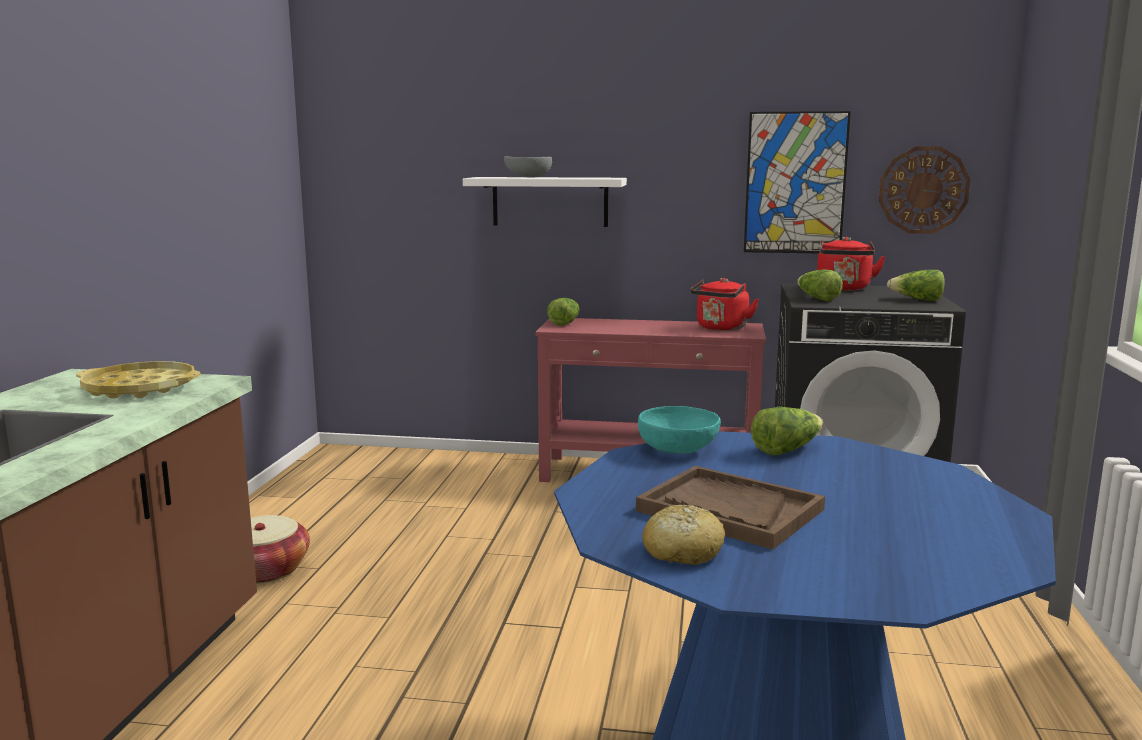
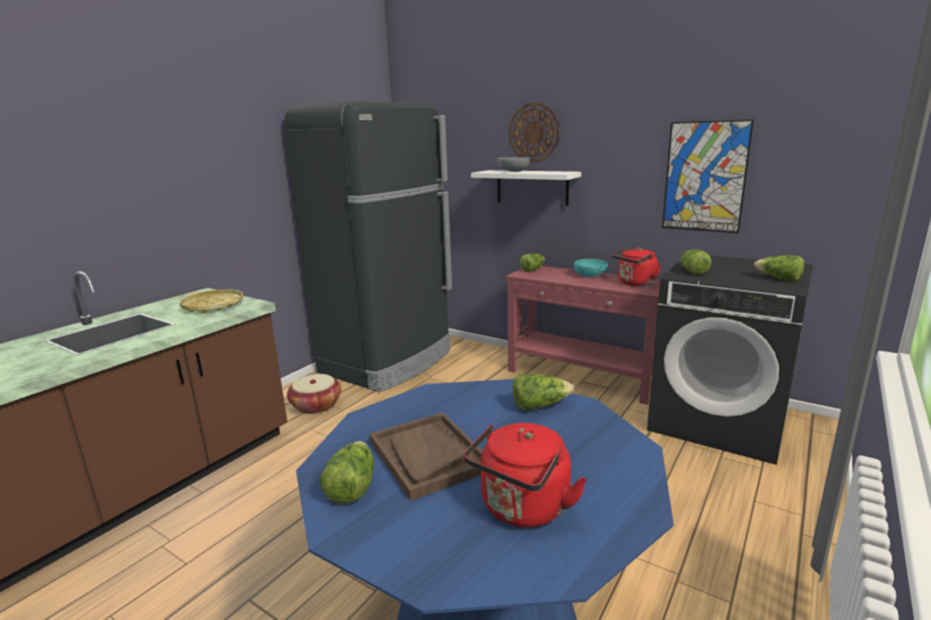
camera: 25 degrees right, 5 degrees up
(335, 495) = (388, 362): none -> black fridge
(678, 449) = (466, 392): turquoise bowl -> turquoise bowl (590, 276)
(682, 552) = (351, 487): bread -> lettuce
(844, 289) = (731, 262): red kettle -> red kettle (522, 509)
(923, 190) = (815, 184): wall clock -> wall clock (534, 133)

